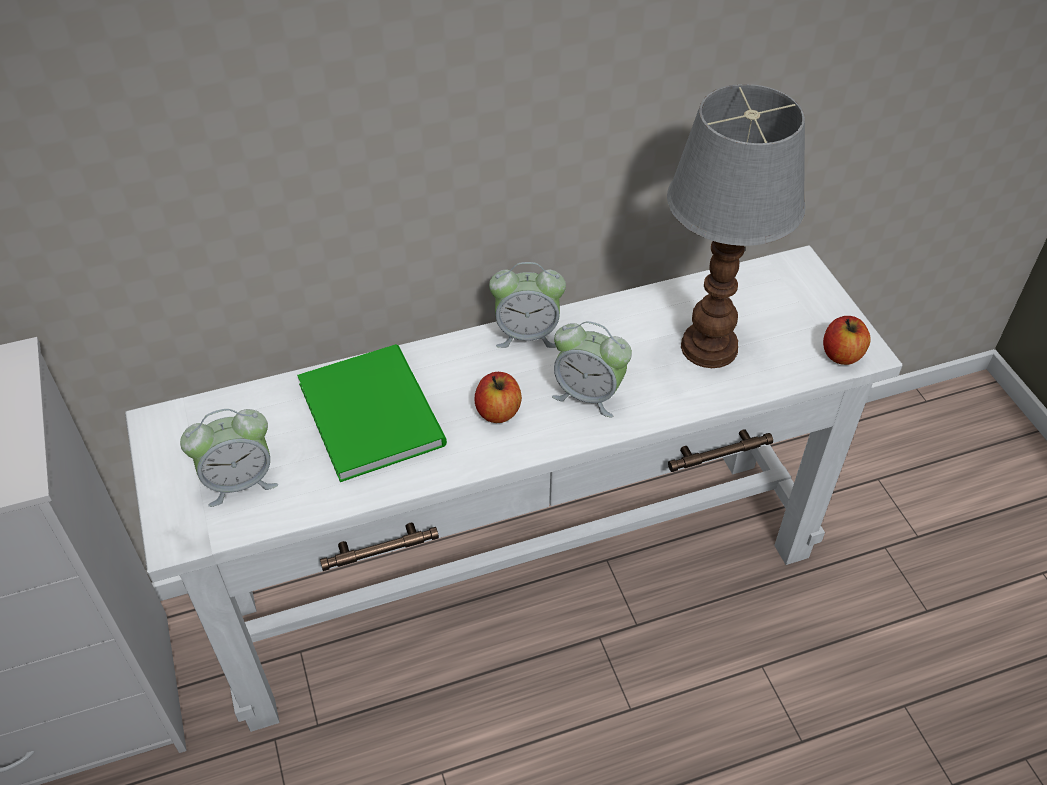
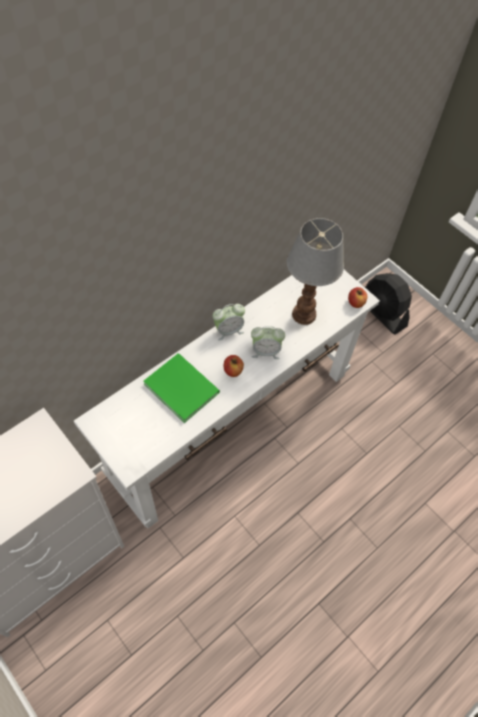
camera: 25 degrees left, 10 degrees up
(239, 481) = (142, 436): alarm clock -> none
(945, 457) = (382, 313): none -> black fan

